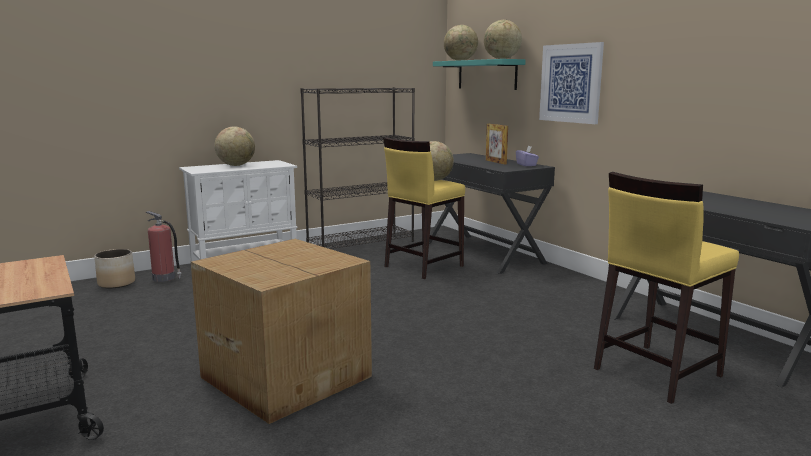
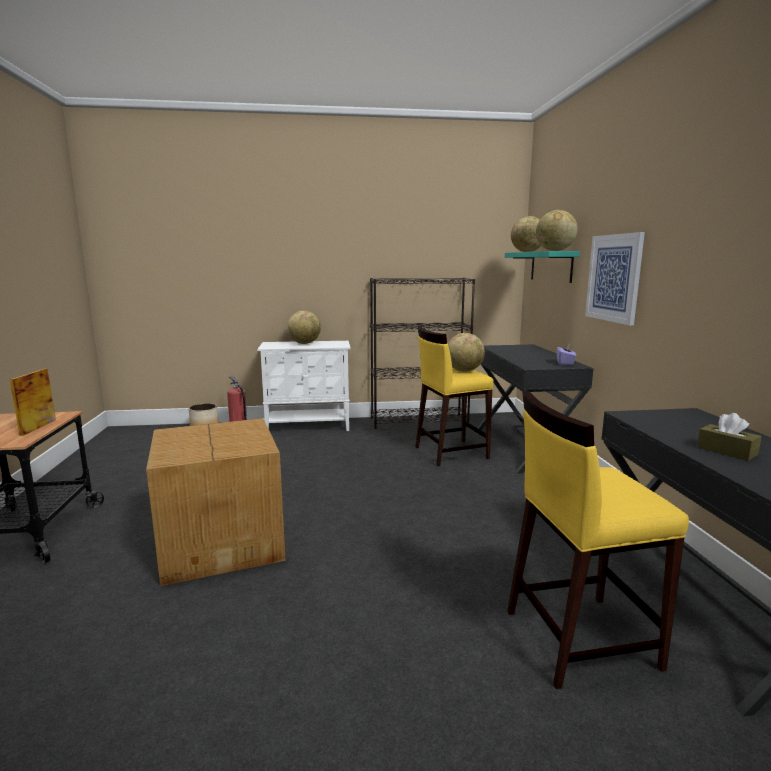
camera: 25 degrees right, 0 degrees up
(495, 162) = (538, 357): picture frame -> picture frame (38, 427)
(732, 207) = (726, 451): none -> brown tissue box

